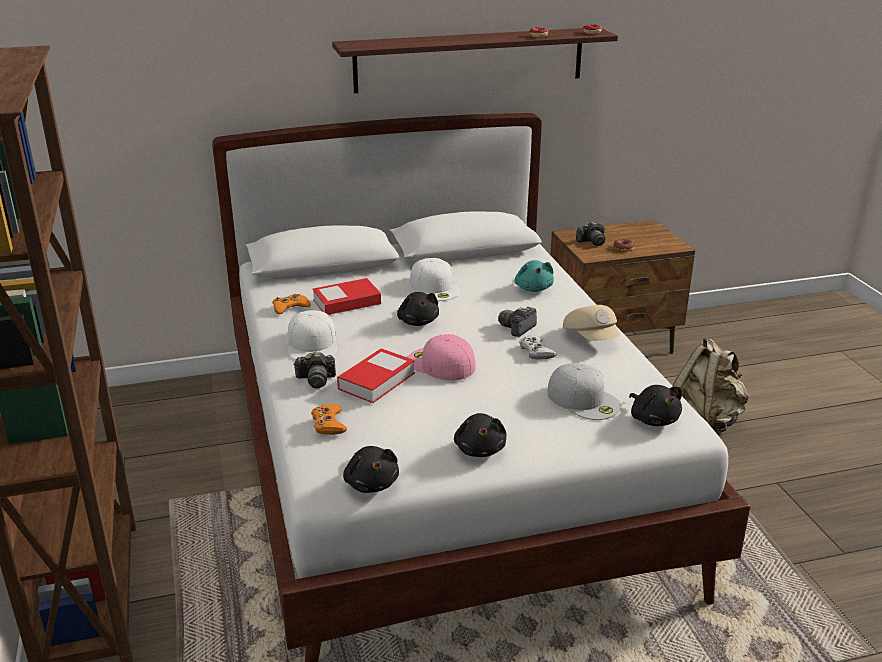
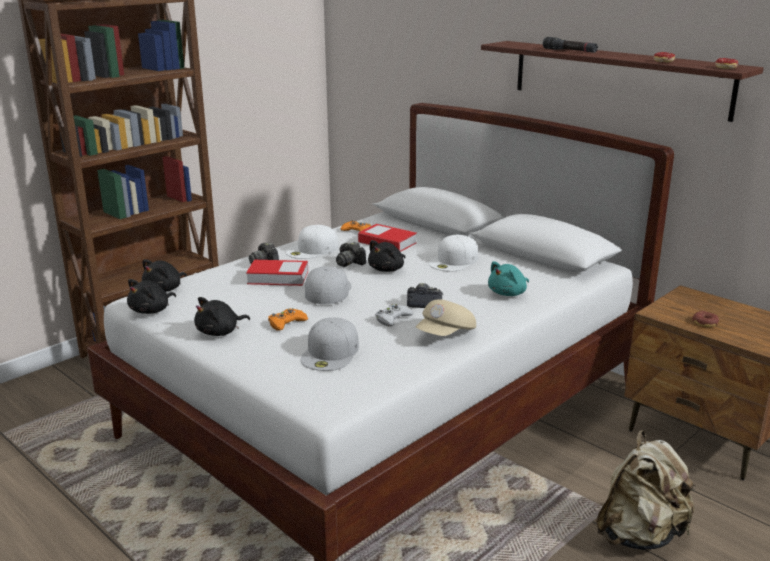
camera: 60 degrees right, 5 degrees down
(328, 424) = (208, 279): orange game controller -> orange game controller (286, 323)
(439, 364) = (327, 290): pink cap -> white cap
(440, 41) = (569, 51): none -> black flashlight
(592, 242) = (690, 306): camera -> camera (349, 263)
(653, 419) = (329, 388): black plush toy -> black plush toy (165, 289)

